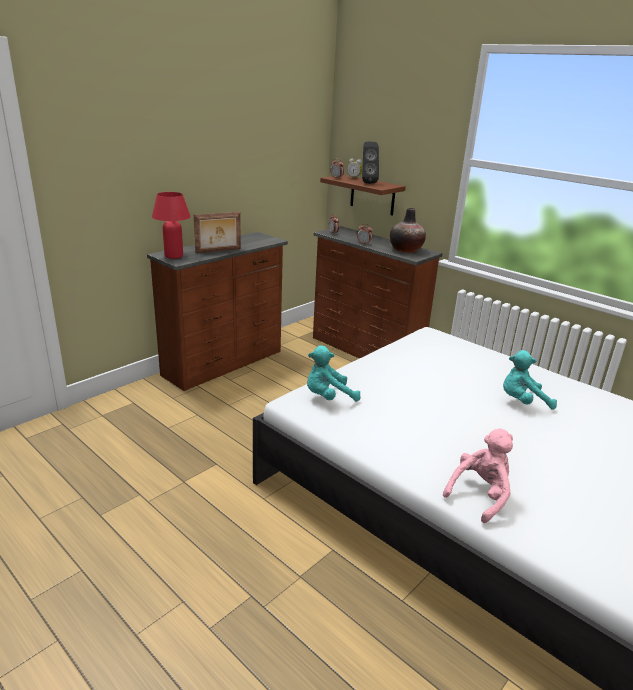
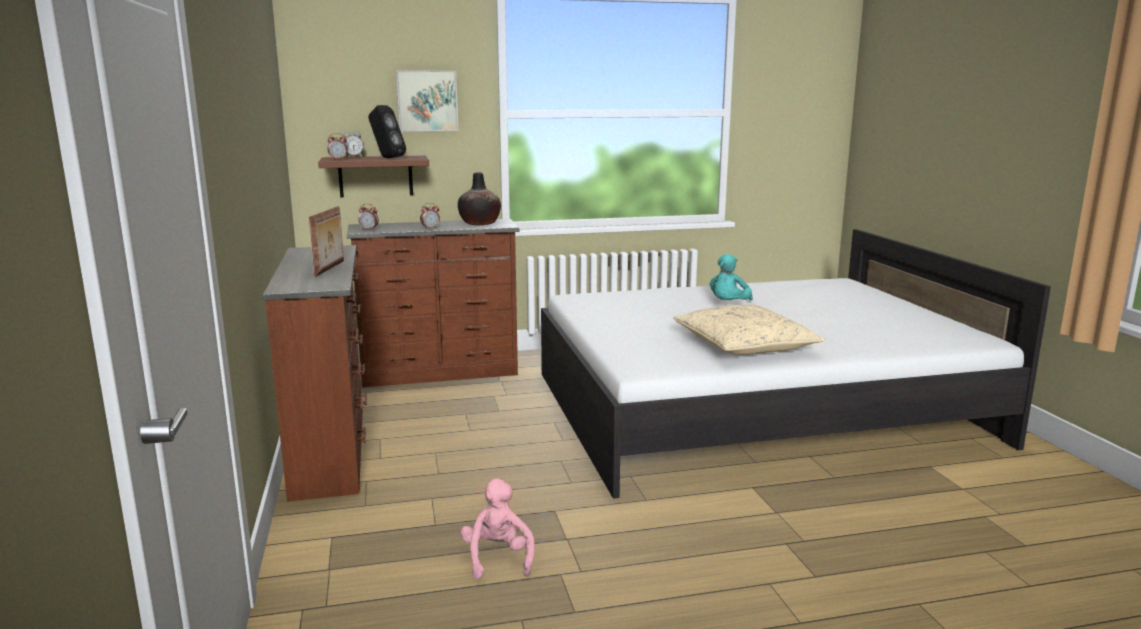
camera: 55 degrees left, 10 degrees down
(174, 256) = (306, 285): red table lamp -> none
(328, 397) = (646, 355): turquoise plush toy -> none
(413, 141) = (427, 101): none -> picture
(413, 435) = (744, 345): none -> beige pillow
(480, 495) = (843, 348): pink plush toy -> pink plush toy (498, 558)

